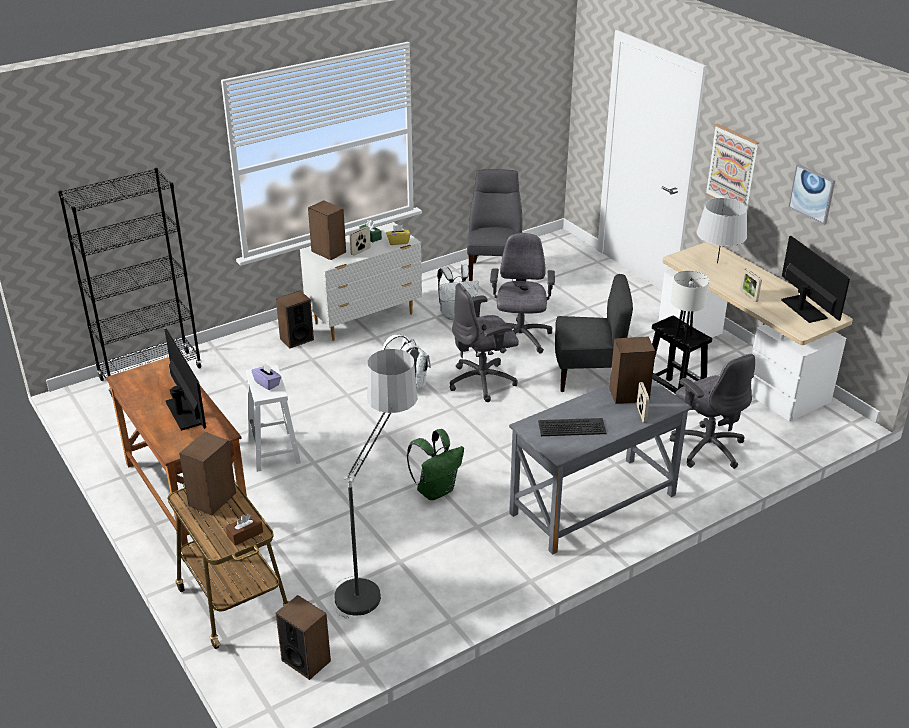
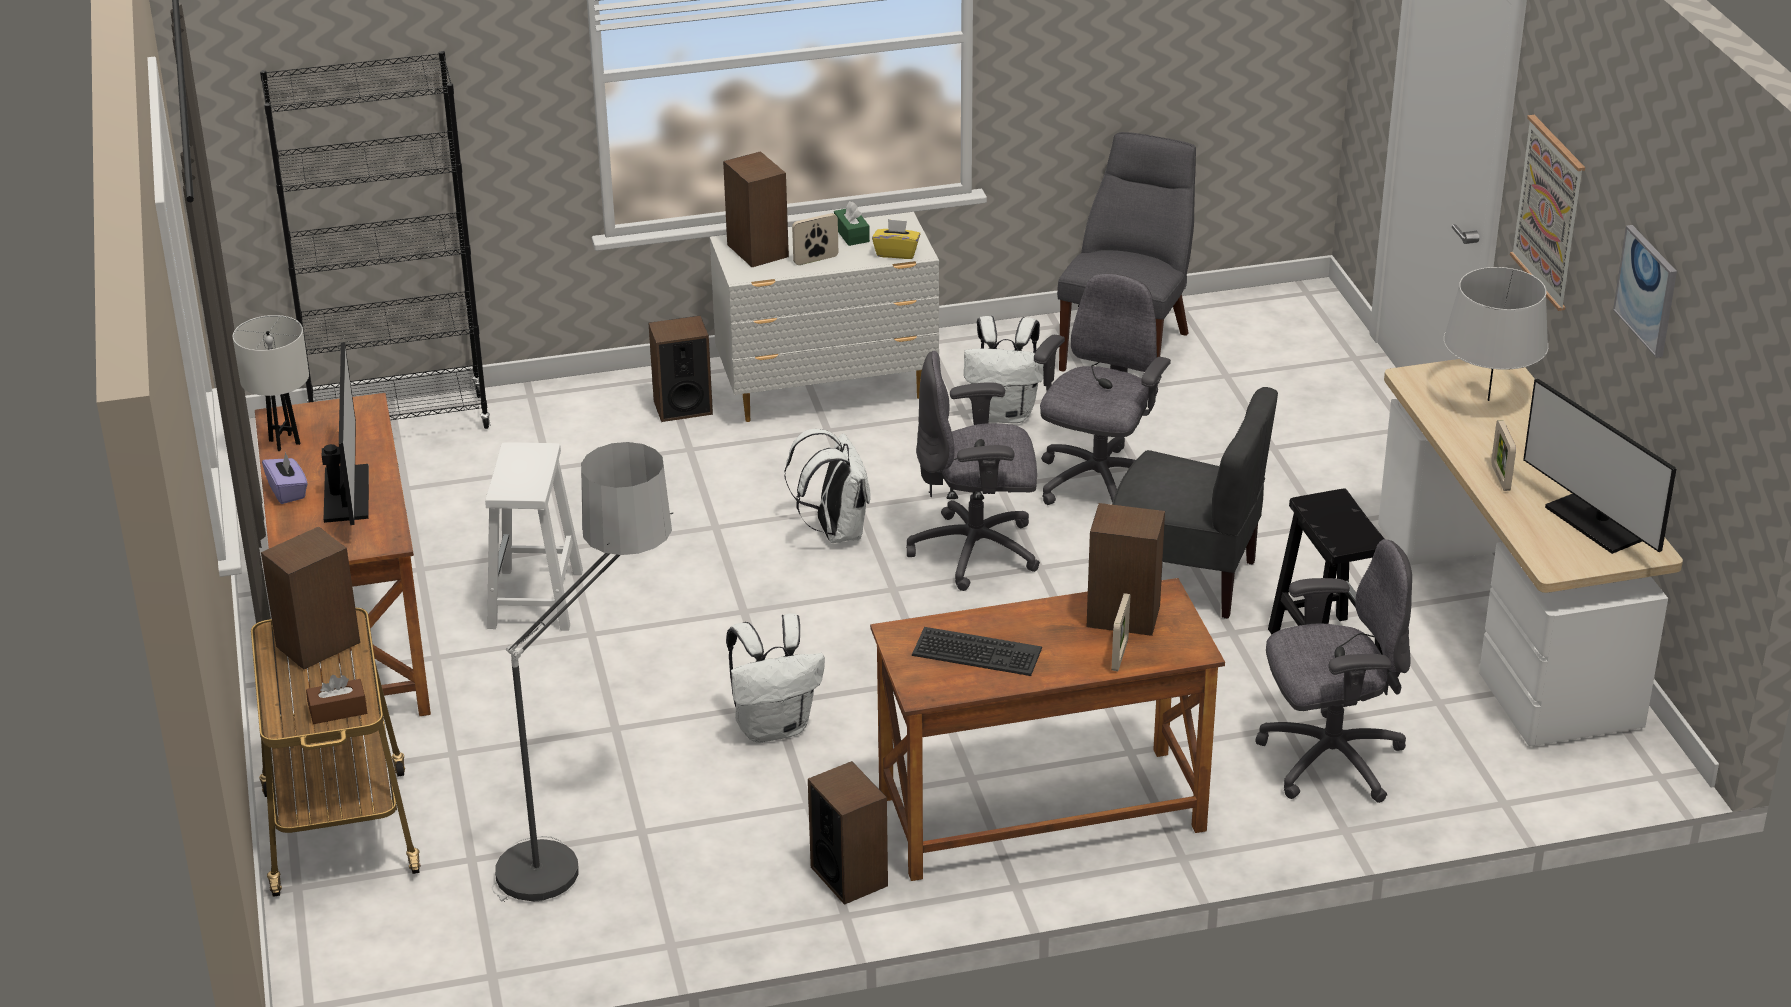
camera: 20 degrees right, 0 degrees up
(267, 383) = (524, 473): purple tissue box -> purple tissue box (287, 491)
(306, 660) = (403, 949): speaker -> speaker (849, 876)
(436, 490) = (774, 727): green backpack -> white backpack
(593, 504) = (1041, 814): grey desk -> brown desk
(683, 335) = (1336, 530): white table lamp -> white table lamp (284, 442)
(707, 447) = (1328, 760): grey office chair -> grey office chair turned 90 degrees counterclockwise
(803, 309) = (1594, 523): monitor -> monitor turned 150 degrees clockwise

